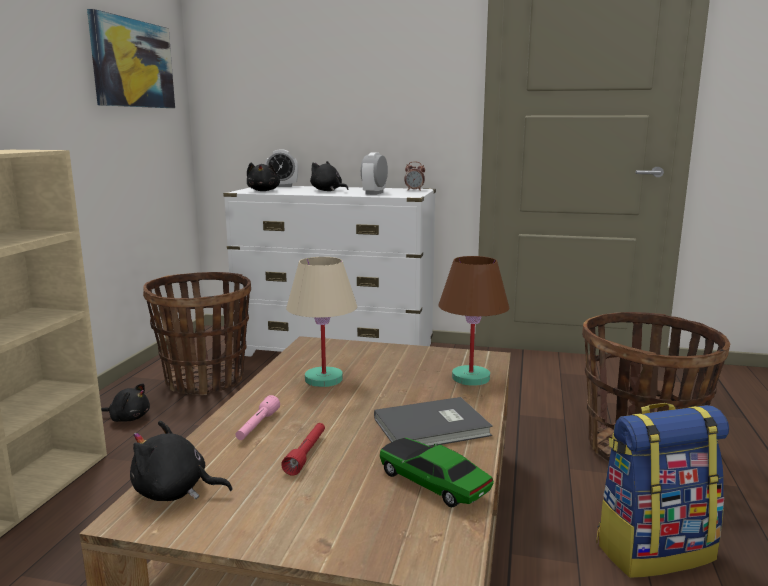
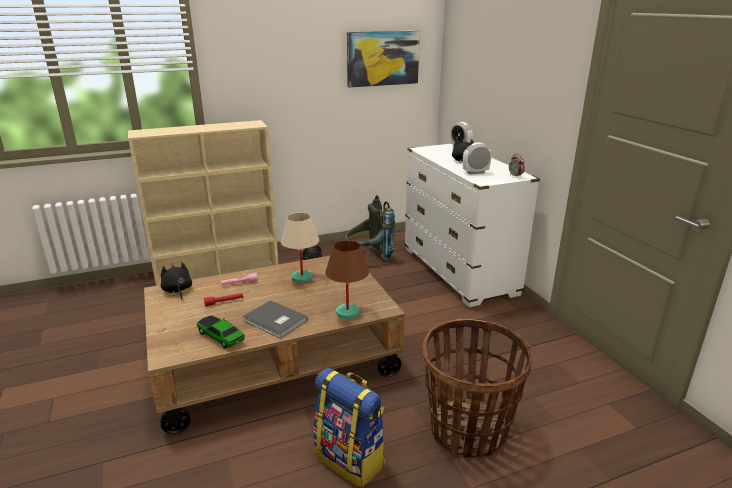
camera: 55 degrees right, 10 degrees up
(205, 380) = (369, 257): basket -> grey backpack
(263, 191) = (432, 151): black plush toy -> none
(433, 484) = (221, 337): toy car -> toy car turned 60 degrees counterclockwise

